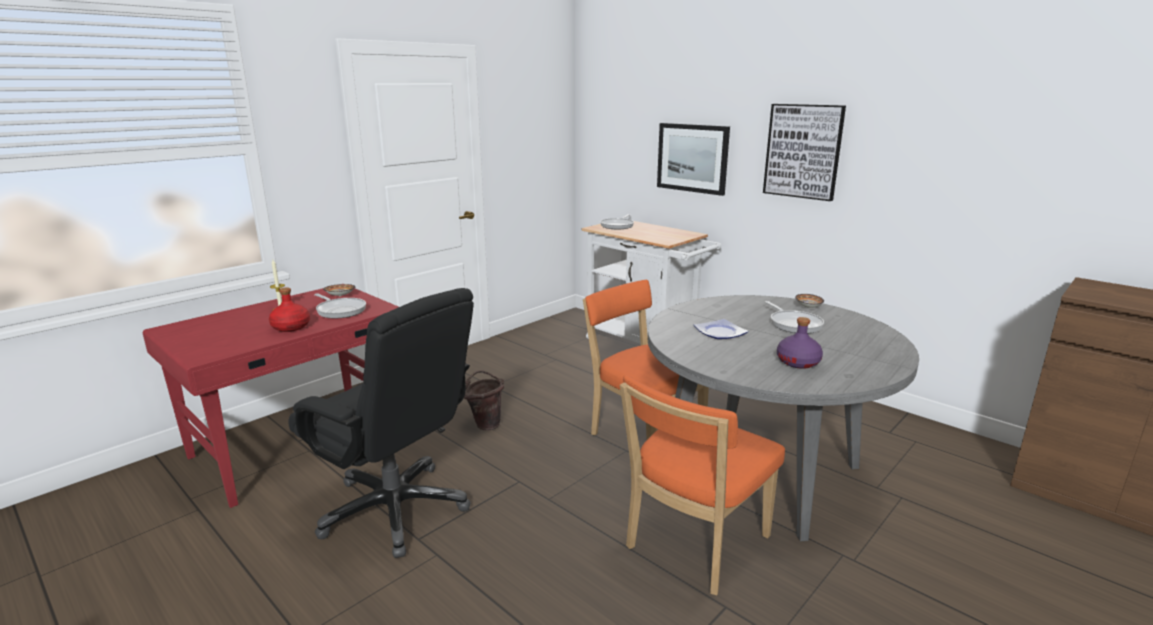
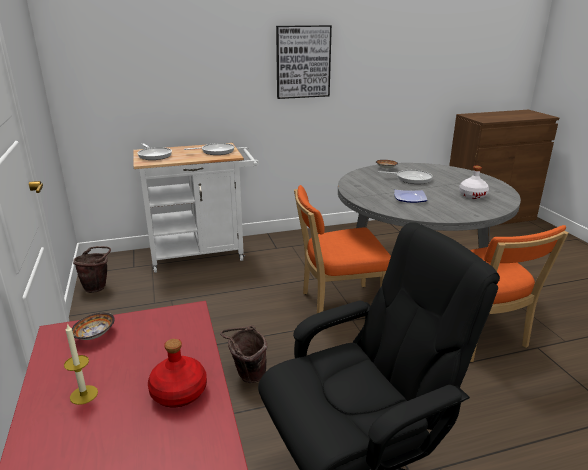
camera: 60 degrees left, 5 degrees up
(340, 310) = (158, 343): frying pan -> frying pan (215, 151)
(541, 329) = (98, 287): none -> brown bucket
(692, 158) = (205, 79): picture -> none
(798, 362) = (472, 195): purple bottle -> white bottle

